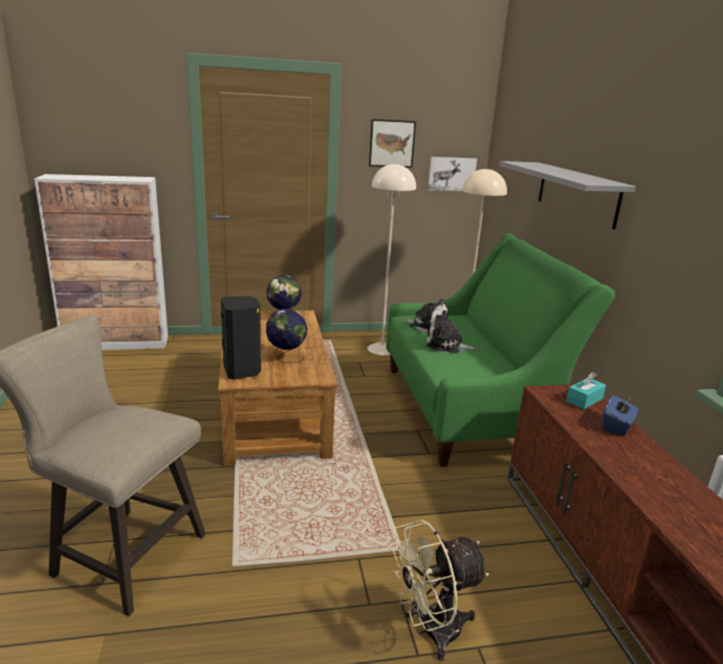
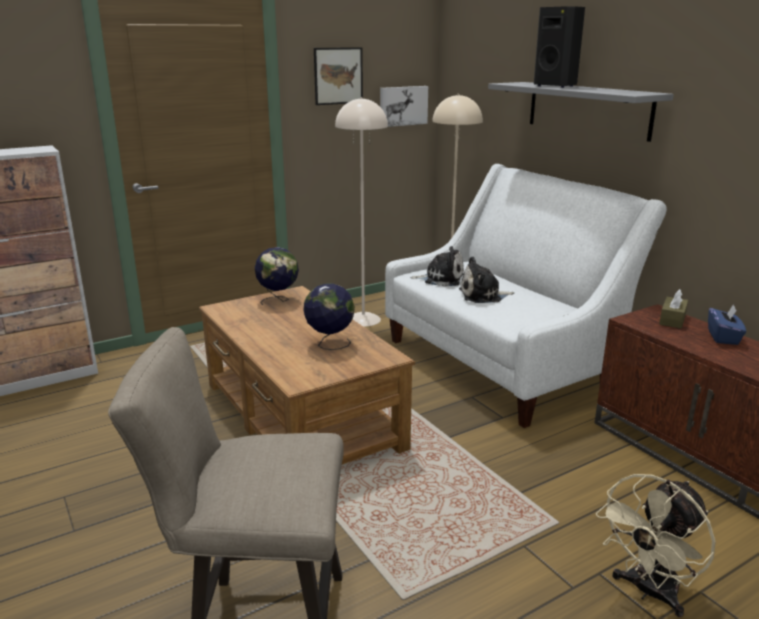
camera: 20 degrees left, 0 degrees up
(242, 371) = (295, 369): black speaker -> black speaker (556, 86)
(468, 409) = (502, 363): green sofa -> white sofa
(584, 400) = (672, 320): turquoise tissue box -> brown tissue box

